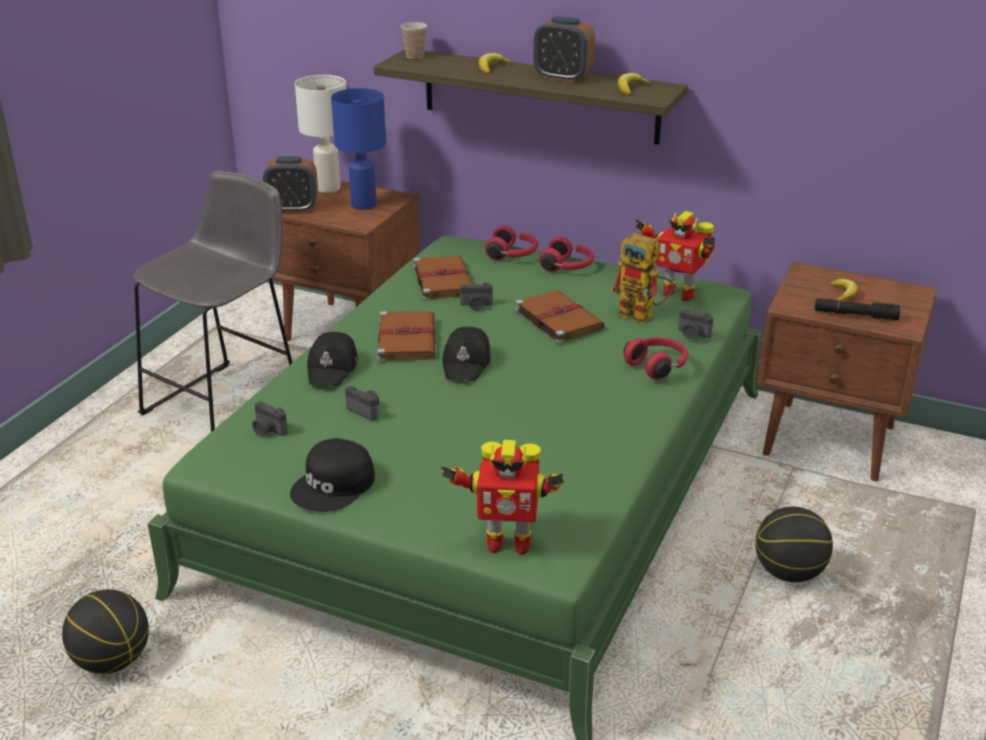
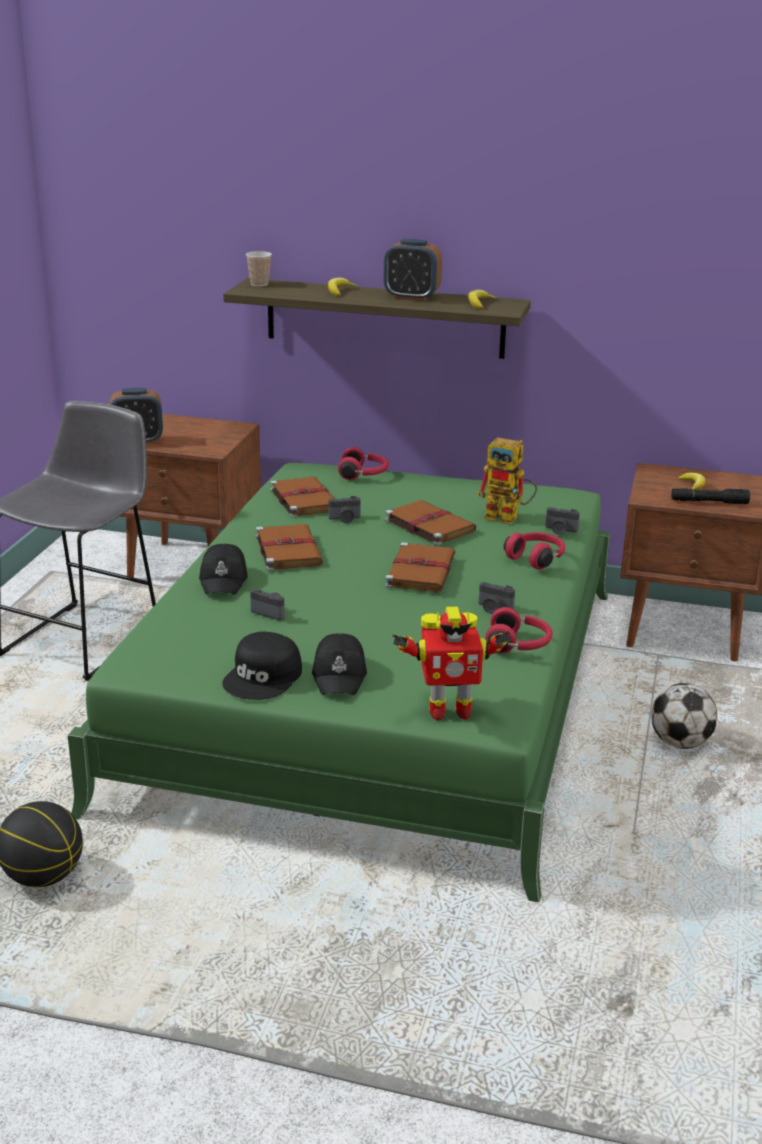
camera: 10 degrees left, 5 degrees down
(267, 430) = (179, 636): camera -> camera (493, 609)
(328, 188) = (167, 421): white table lamp -> none
(363, 204) = (208, 434): blue table lamp -> none
(467, 363) = (355, 567): black cap -> black cap (340, 675)
(532, 372) = (420, 571): none -> brown book
(568, 267) = (421, 482): red headphones -> red headphones (519, 645)
(677, 293) = (534, 497): toy robot -> none
(789, 573) = (680, 743): basketball -> football

